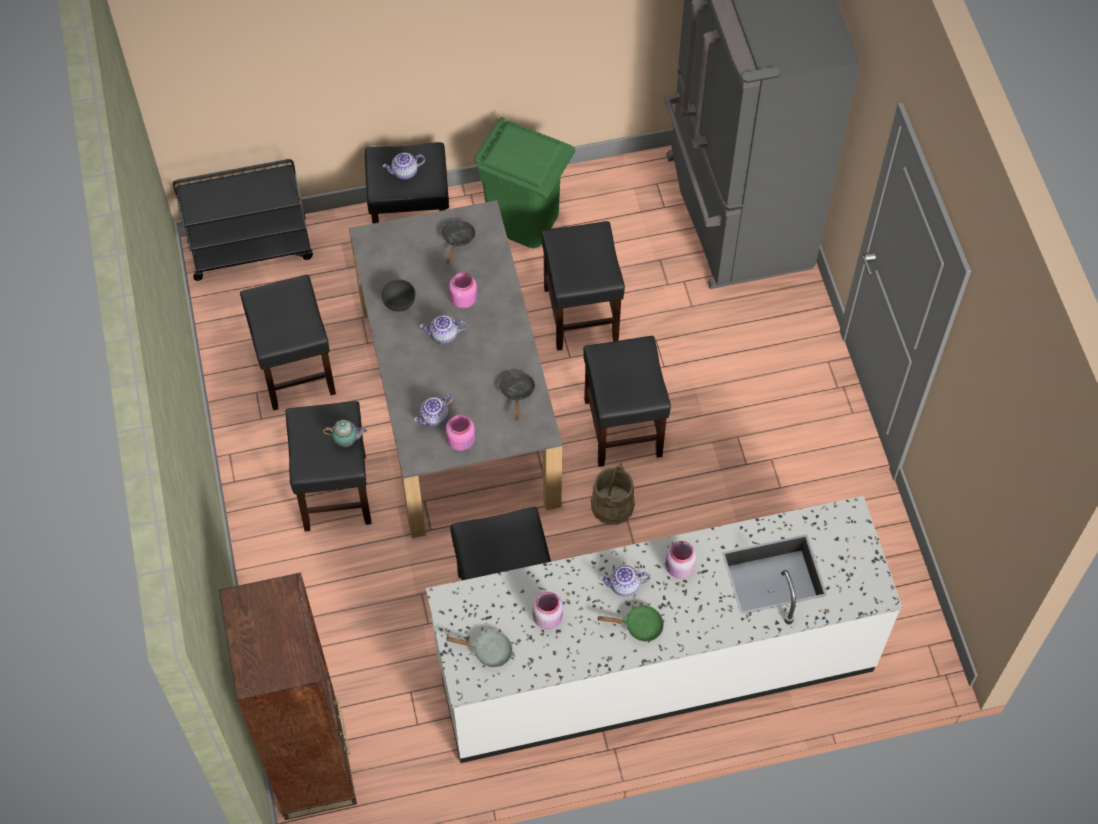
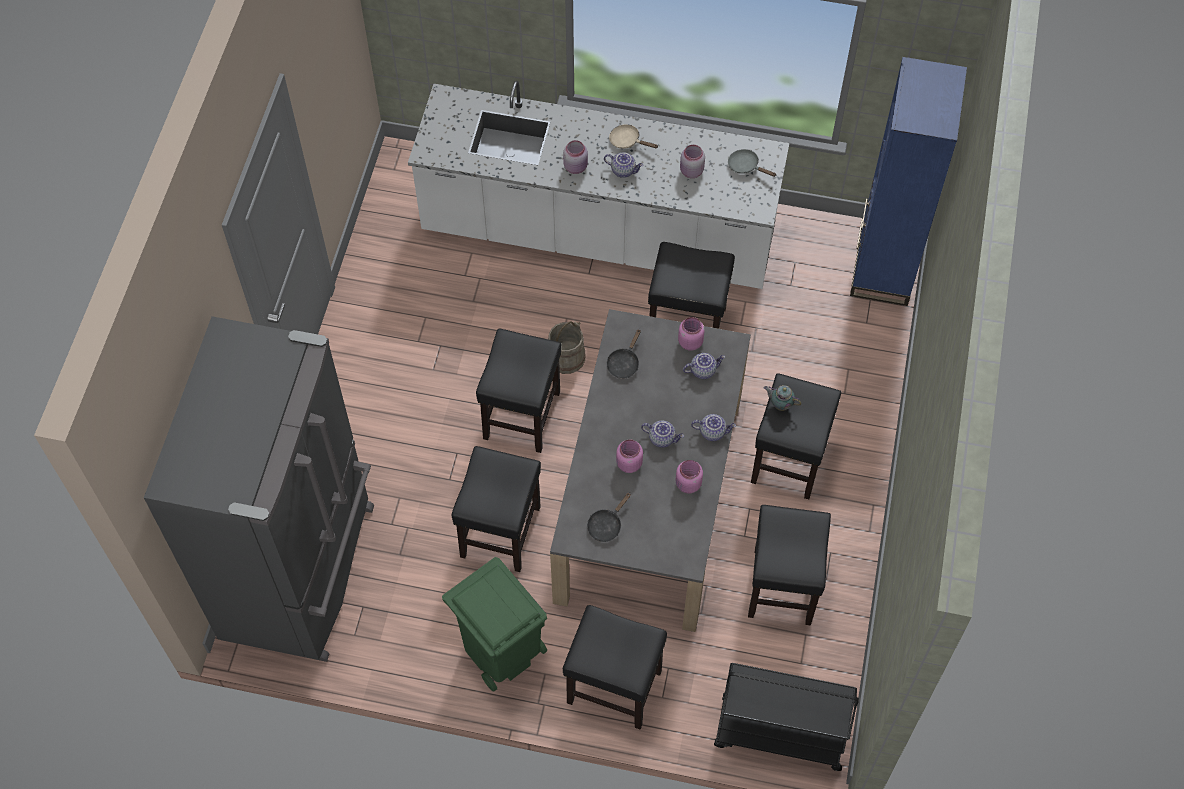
camera: 155 degrees left, 0 degrees up
(313, 762) = (883, 267): brown bookcase -> blue bookcase
(399, 303) = (687, 484): grey bowl -> pink jar
(405, 172) = (616, 647): teapot -> teapot (712, 431)
(639, 626) = (627, 141): green frying pan -> beige frying pan

